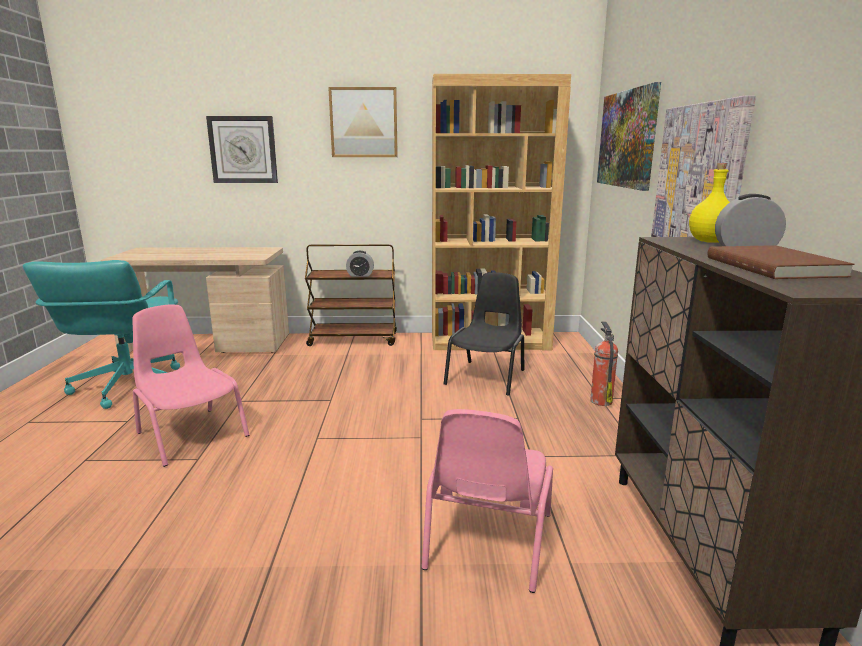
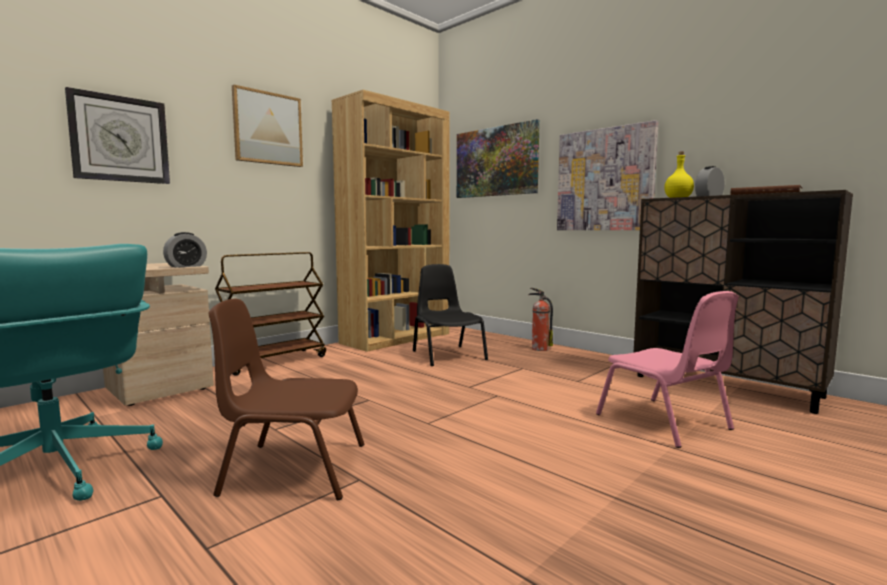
camera: 45 degrees left, 10 degrees down
(191, 434) = (293, 469): pink chair -> brown chair
(360, 275) = (288, 285): alarm clock -> alarm clock (186, 266)

